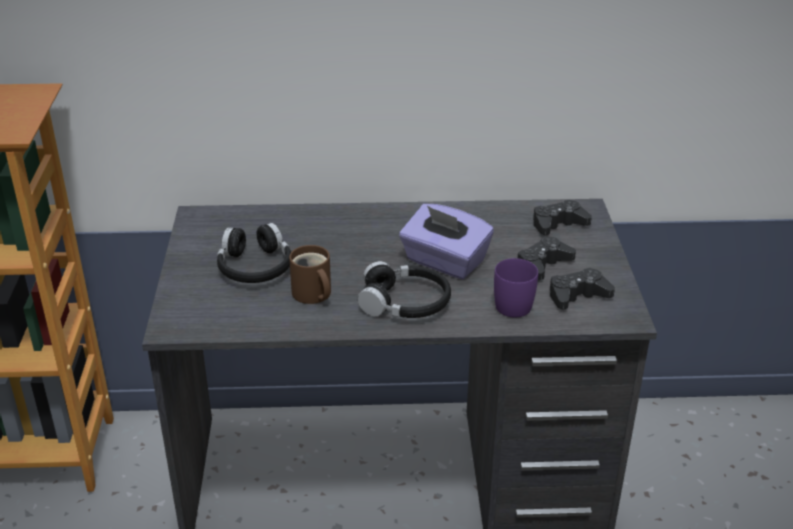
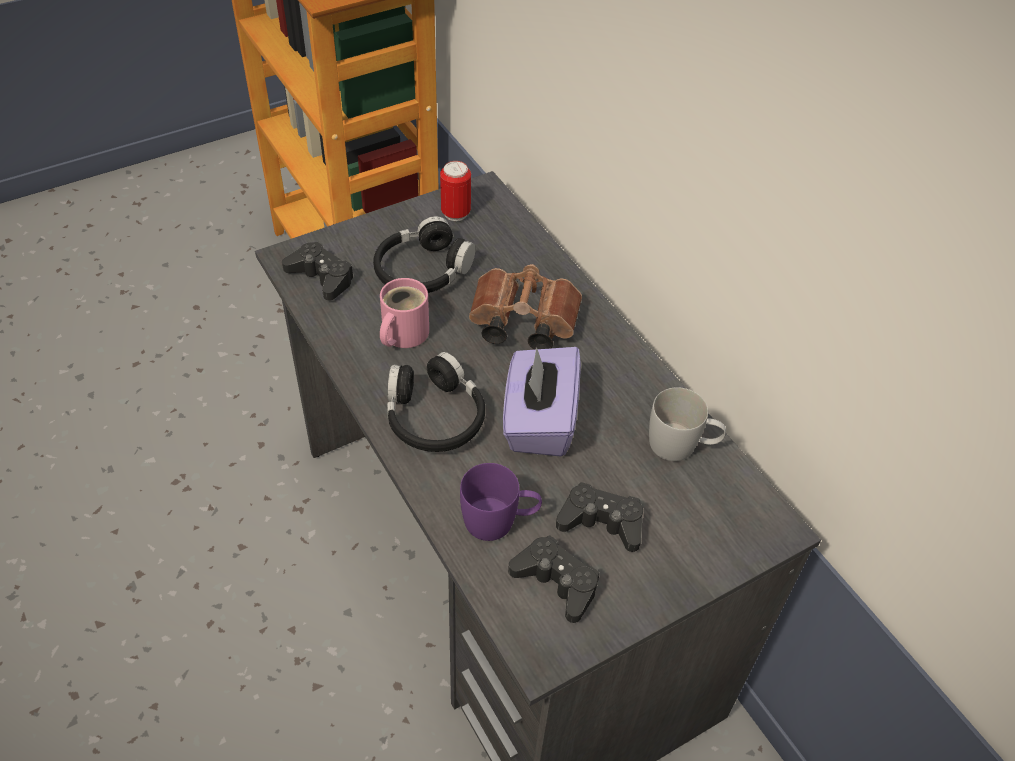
camera: 60 degrees right, 15 degrees up
(208, 235) = (455, 213): none -> can
(312, 295) = (401, 334): brown mug -> pink mug
(349, 242) = (520, 323): none -> brown binoculars
(504, 217) = (682, 445): none -> white mug
(558, 224) = (710, 508): black game controller -> black game controller (321, 277)

